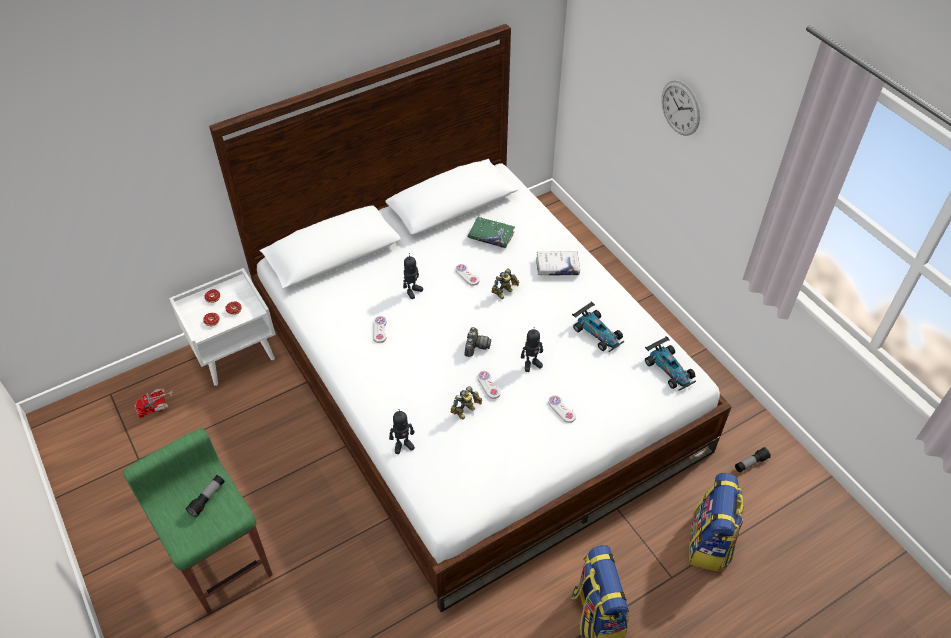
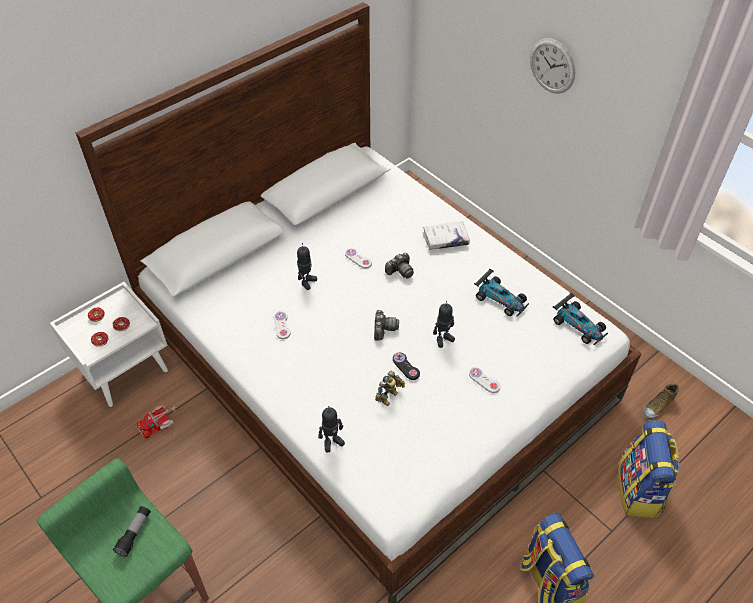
camera: 10 degrees left, 0 degrees up
(156, 405) = (50, 436): toy truck -> toy truck (159, 423)
(488, 385) = (406, 367): white game controller -> black game controller
(491, 236) = (373, 217): green book -> none
(505, 292) = (400, 271): toy robot -> camera
(750, 463) = (658, 405): flashlight -> shoe

